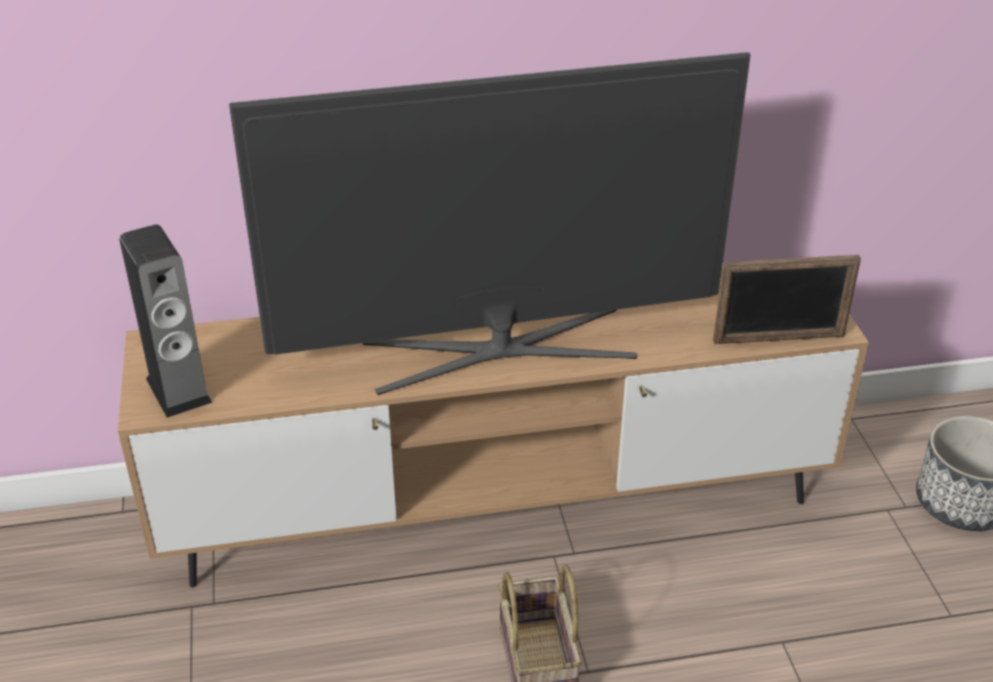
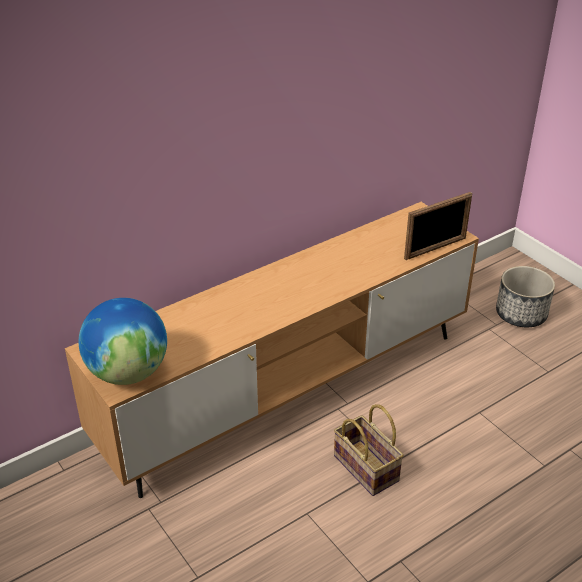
camera: 25 degrees left, 0 degrees up
(178, 390) = (128, 372): speaker -> globe
(500, 348) = (297, 294): television -> none

